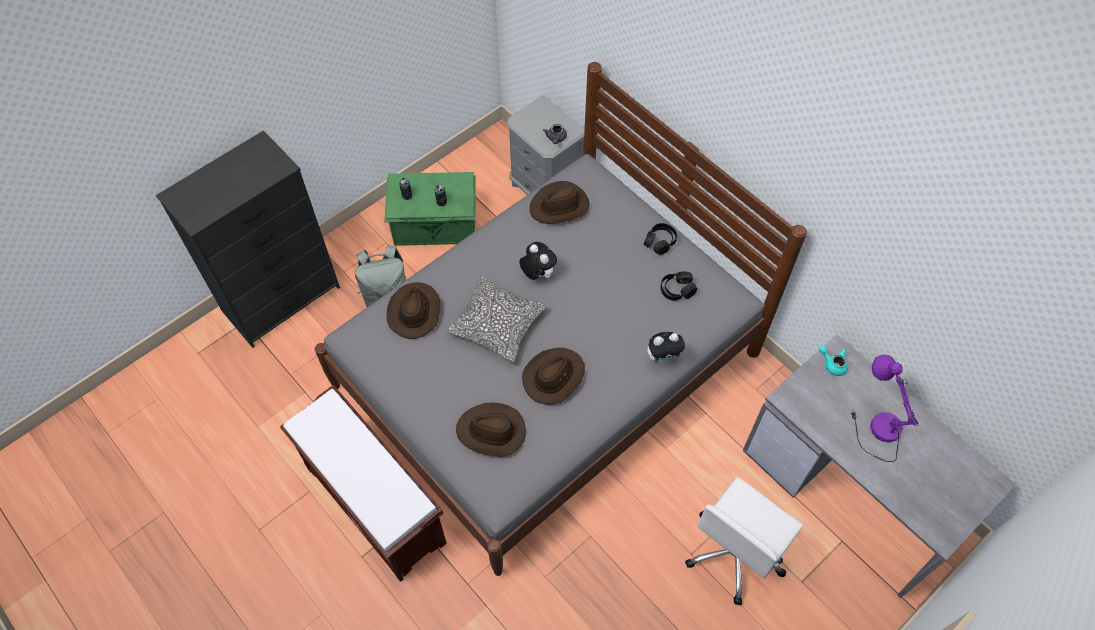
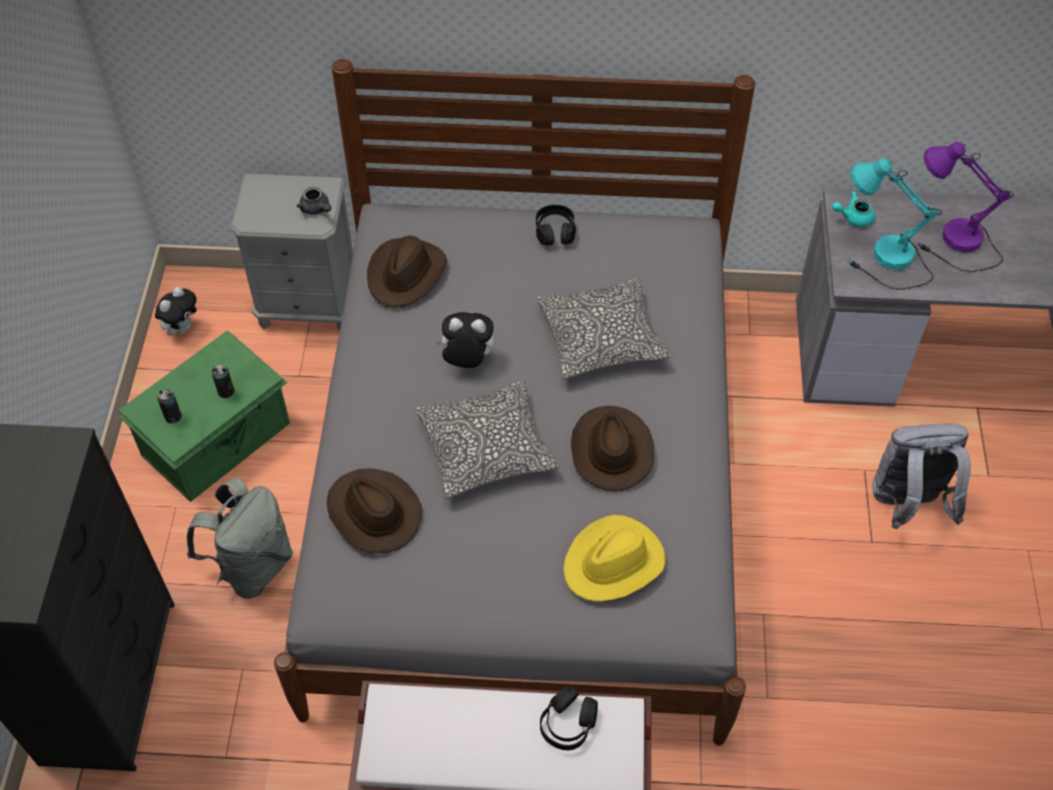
camera: 45 degrees left, 5 degrees down
(491, 432) = (614, 563): brown hat -> yellow hat
(616, 317) = (601, 338): none -> pillow
(663, 357) = (692, 340): plush toy -> plush toy (182, 328)
(677, 289) = (628, 264): black headphones -> black headphones (568, 723)
(735, 554) = (907, 504): white office chair -> grey backpack
(818, 402) = (882, 261): none -> turquoise table lamp

